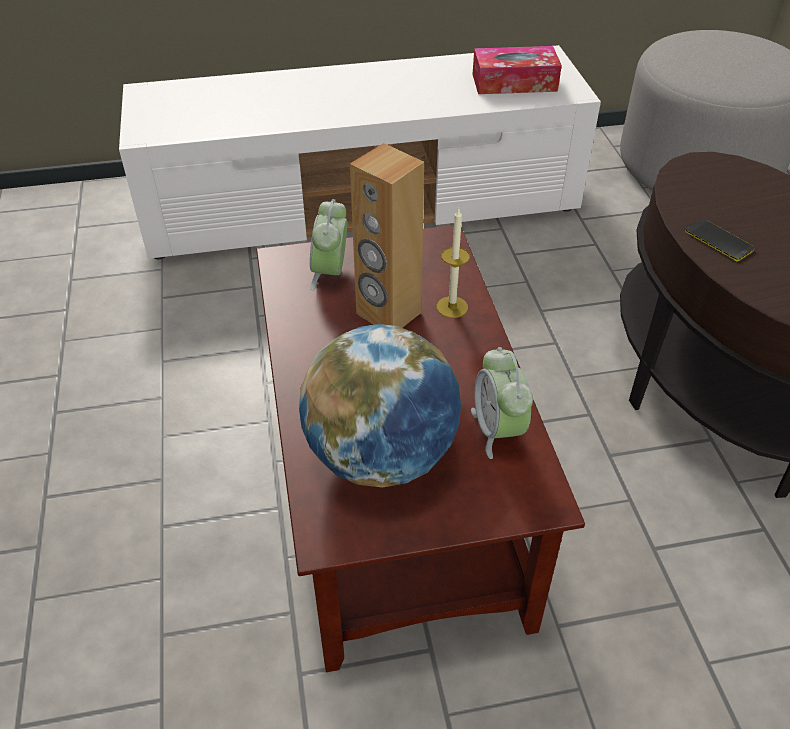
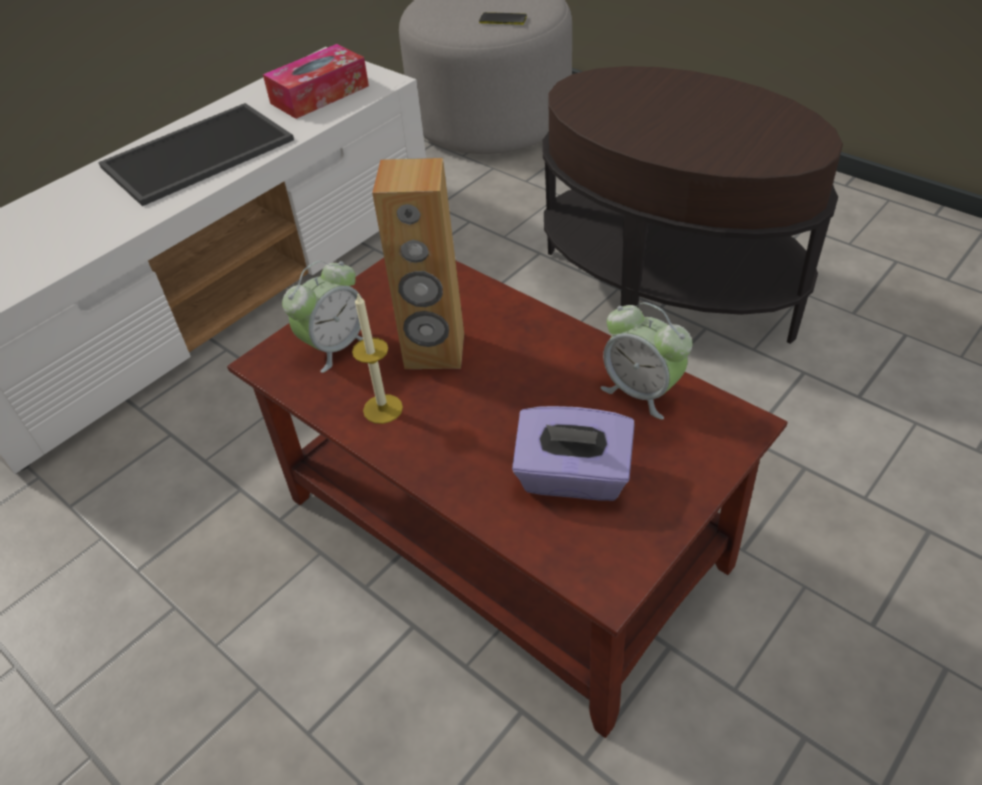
camera: 35 degrees left, 0 degrees up
(330, 273) = (335, 346): alarm clock -> alarm clock turned 105 degrees counterclockwise
(382, 456) = (572, 478): globe -> purple tissue box
(385, 92) = (197, 155): none -> tray
(452, 307) = (486, 313): candle -> candle (383, 409)
(719, 241) = (658, 139): phone -> phone (503, 19)

